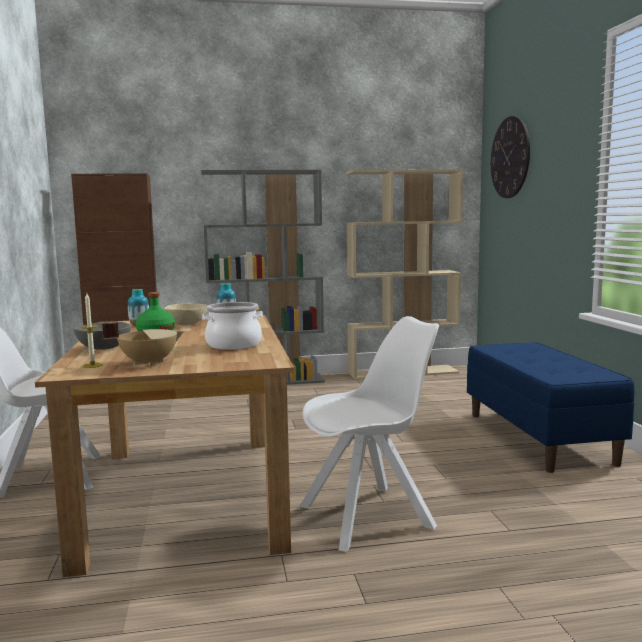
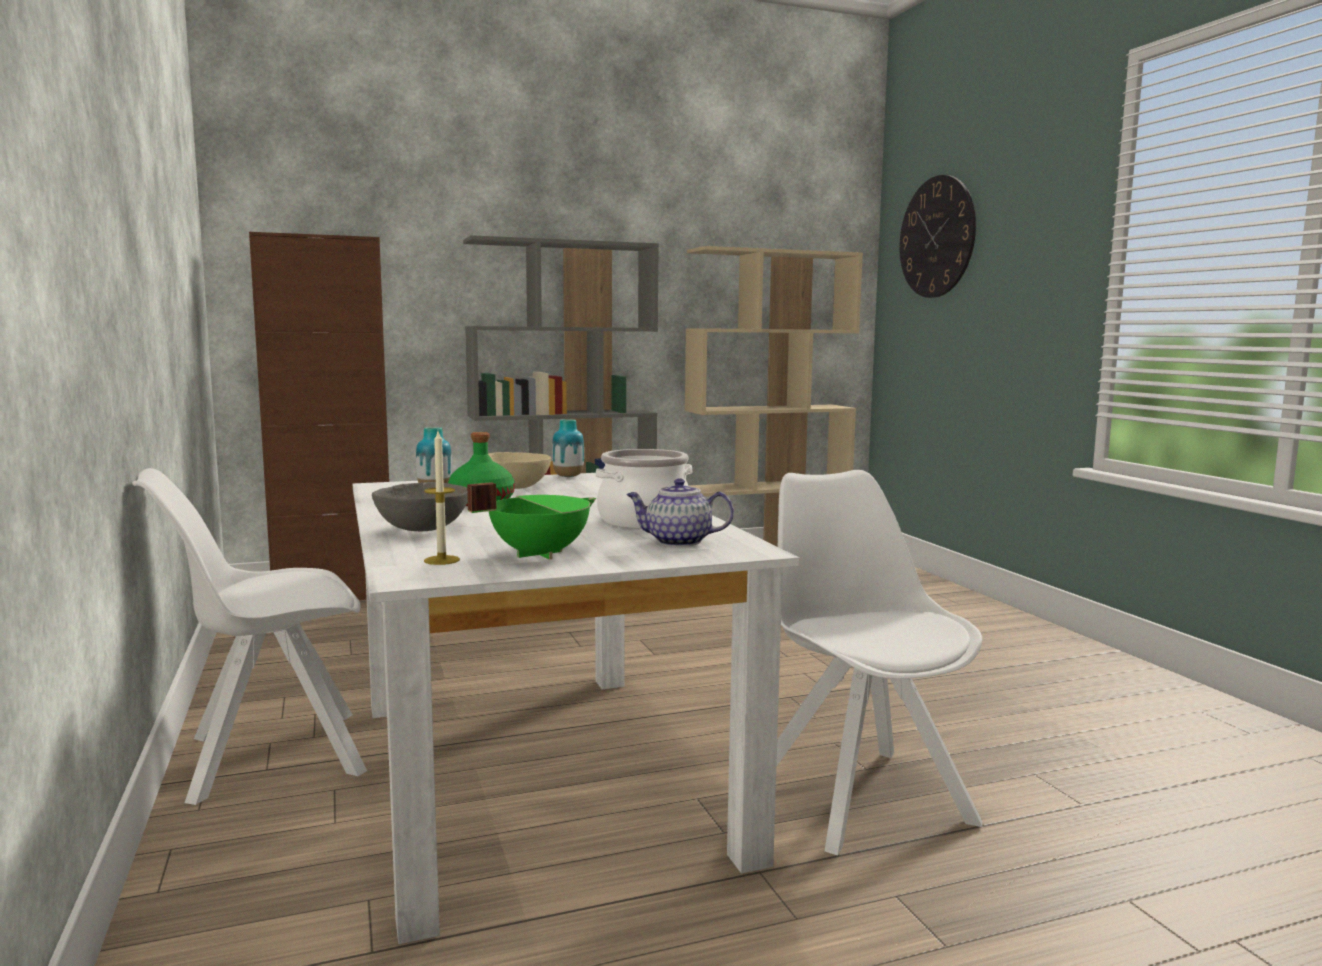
camera: 10 degrees left, 0 degrees up
(148, 363) = (538, 554): beige cooking pot -> green cooking pot
(188, 494) = (541, 775): brown dining table -> white dining table
(235, 357) = (677, 542): none -> teapot
(369, 516) = (859, 794): white chair -> white chair turned 75 degrees counterclockwise
(539, 438) = (1027, 656): blue bench -> none

